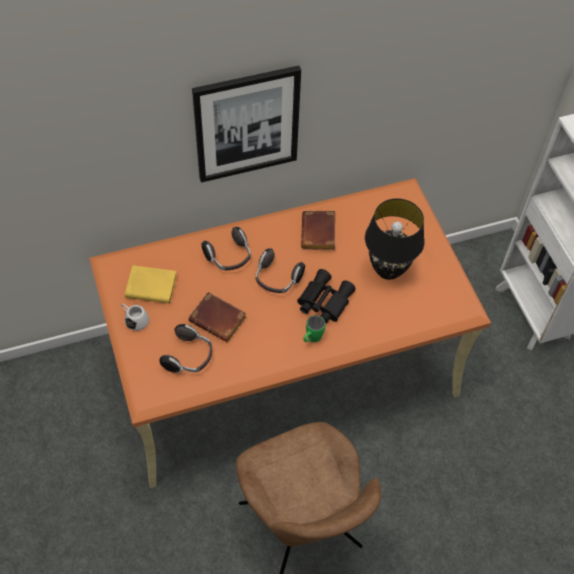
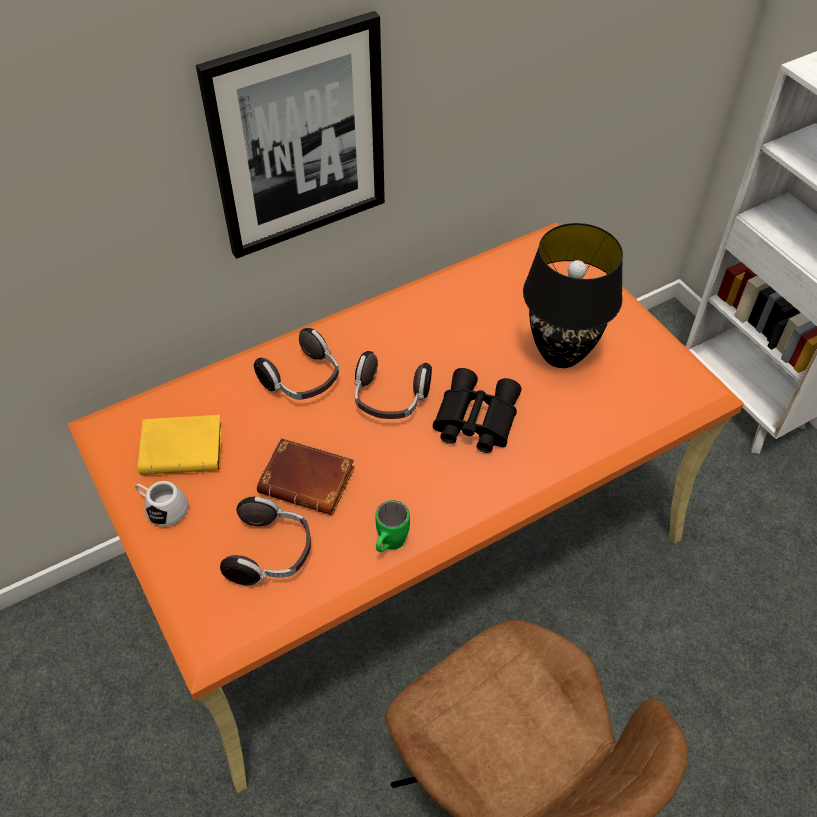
camera: 10 degrees left, 5 degrees down
(311, 339) = (472, 483): green mug -> green mug (389, 546)
(319, 234) = (439, 321): brown book -> none

